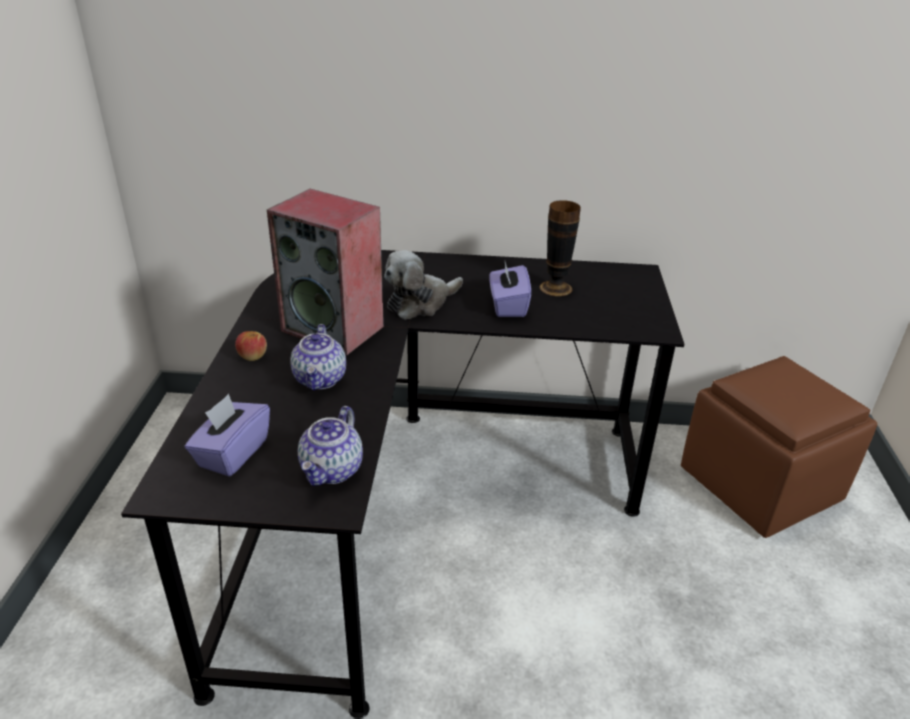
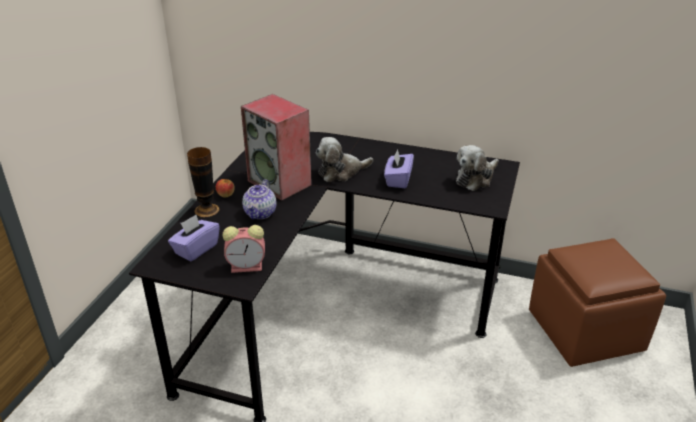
camera: 15 degrees right, 0 degrees up
(332, 470) = (248, 266): teapot -> alarm clock
(555, 288) = (437, 171): vase -> vase (206, 210)
(613, 293) = (476, 179): none -> plush toy

